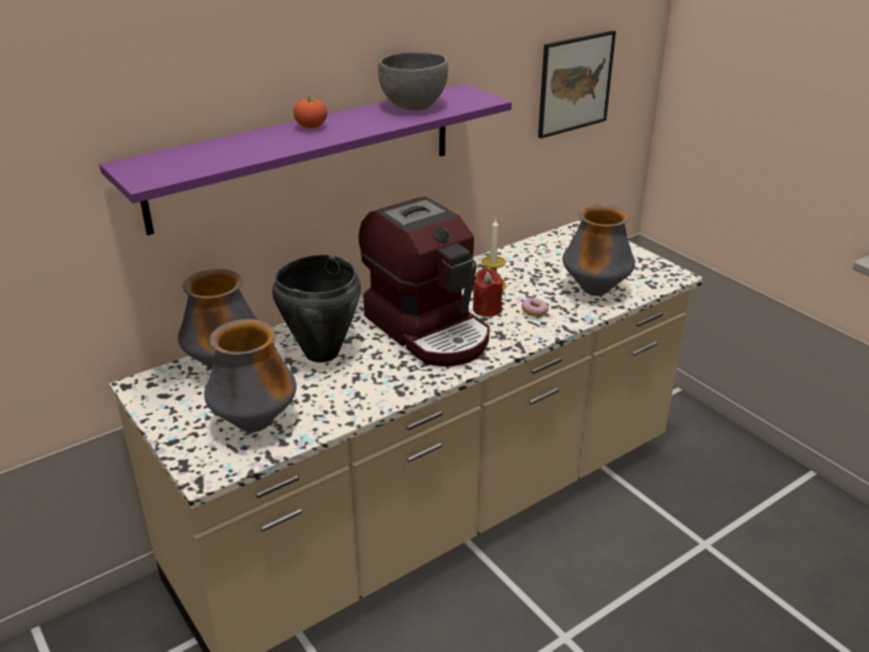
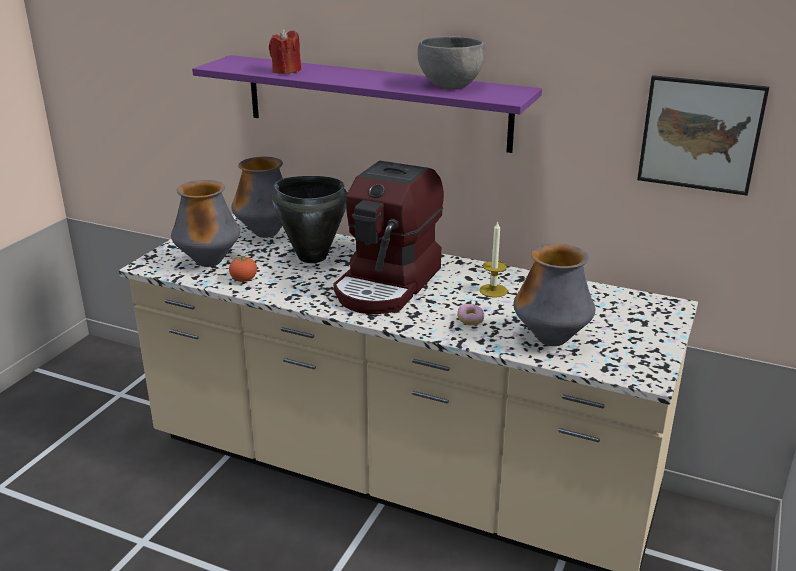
camera: 60 degrees right, 5 degrees down
(311, 127) = (358, 74): tomato -> tomato (244, 280)
(487, 309) = (449, 298): red candle -> red candle (286, 71)

